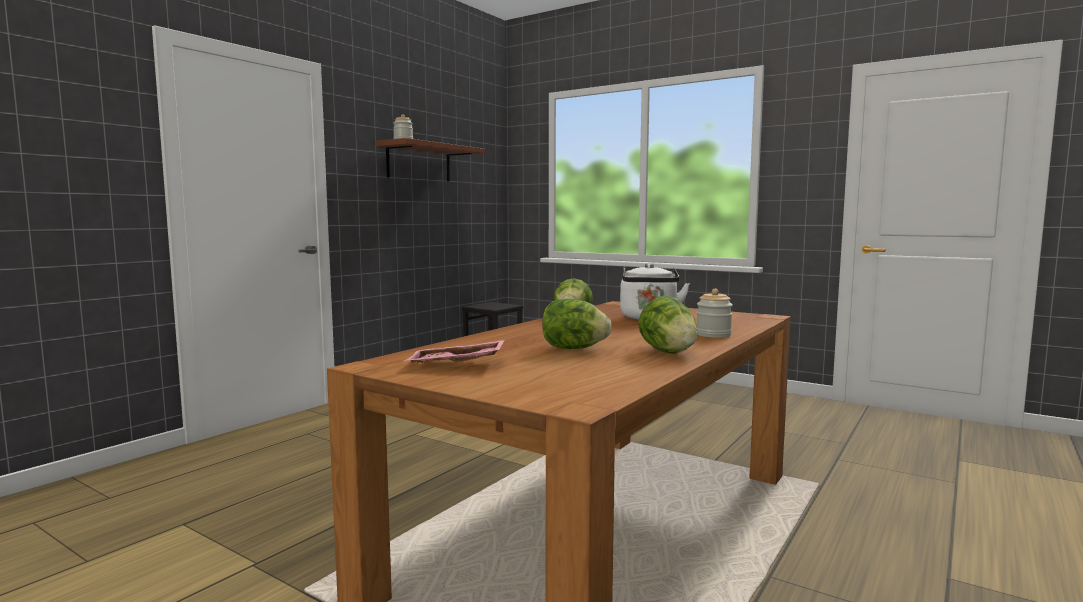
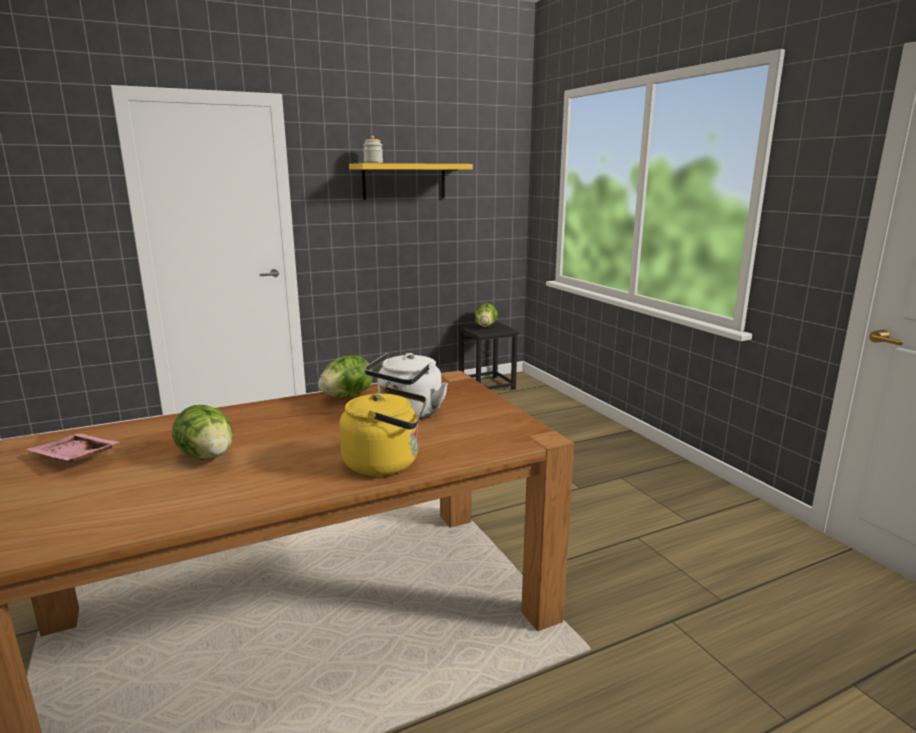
camera: 30 degrees right, 10 degrees up
(419, 162) = (404, 181): brown shelf -> yellow shelf
(668, 352) = (261, 486): lettuce -> lettuce (486, 326)
(713, 335) = (386, 463): jar -> yellow kettle

